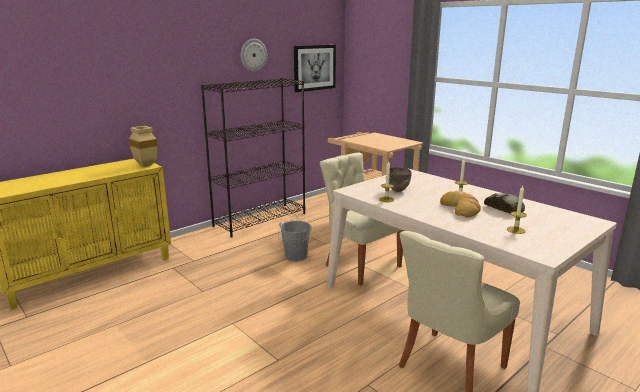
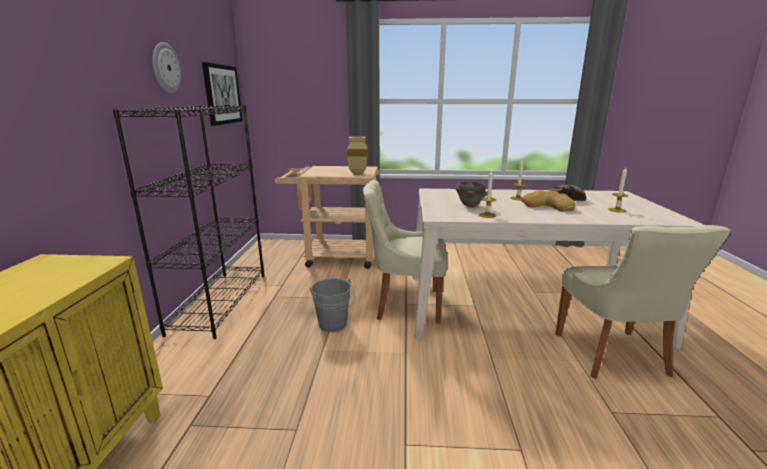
camera: 45 degrees left, 0 degrees up
(144, 165) = (86, 263): beige vase -> beige vase (356, 174)

